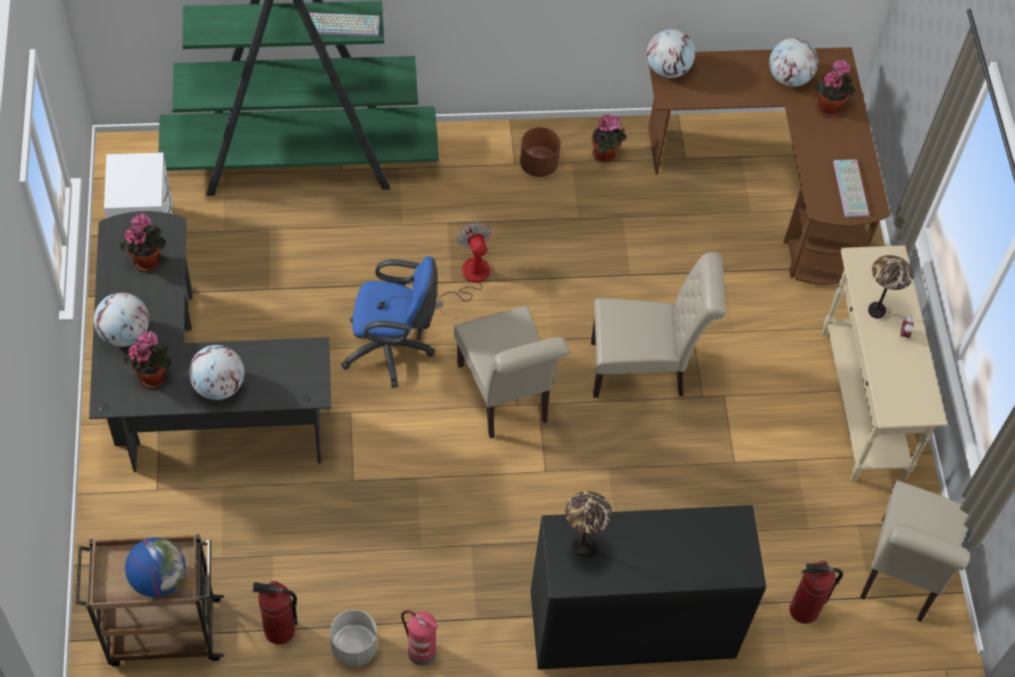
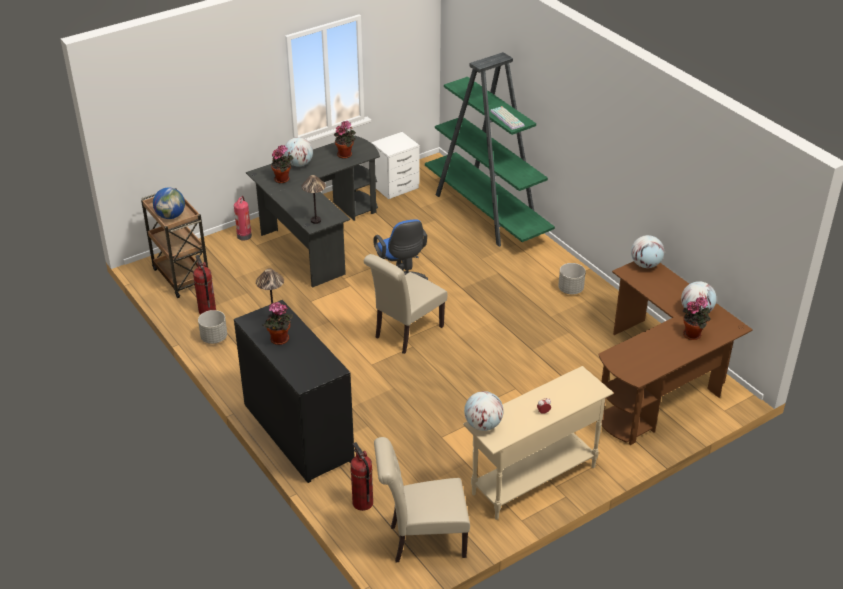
camera: 65 degrees right, 20 degrees down
(219, 386) = (293, 198): globe -> globe (483, 425)
(420, 651) = (227, 360): fire extinguisher -> fire extinguisher (244, 235)
(469, 278) = (470, 293): fan -> none
(538, 165) = (570, 289): brown planter -> grey planter
(606, 155) = (605, 311): potted plant -> potted plant (279, 340)
(644, 369) = (472, 378): beige chair -> none
(852, 189) = (640, 364): keyboard -> none
(876, 310) = (549, 394): table lamp -> table lamp (316, 220)

